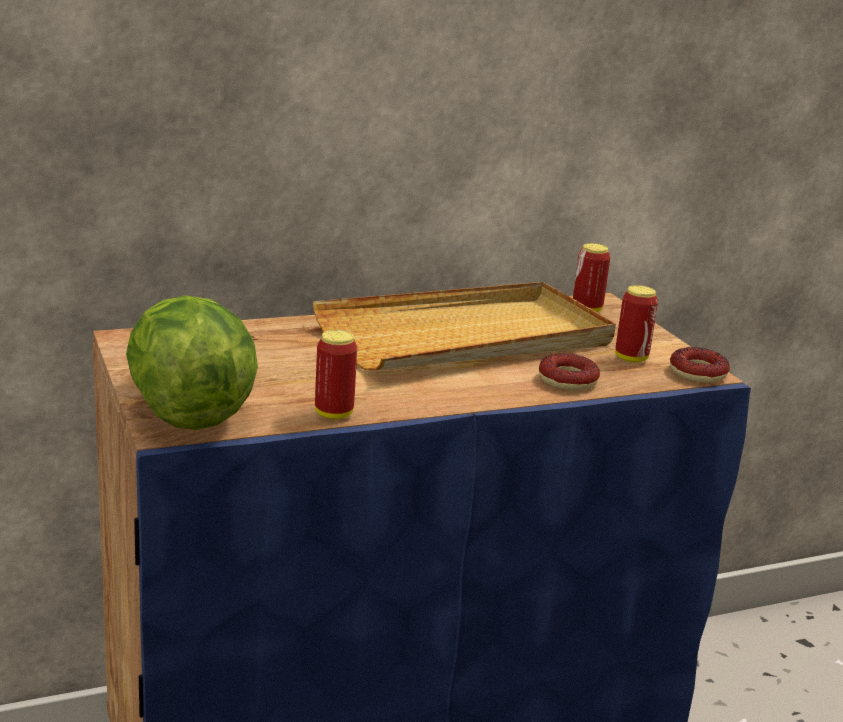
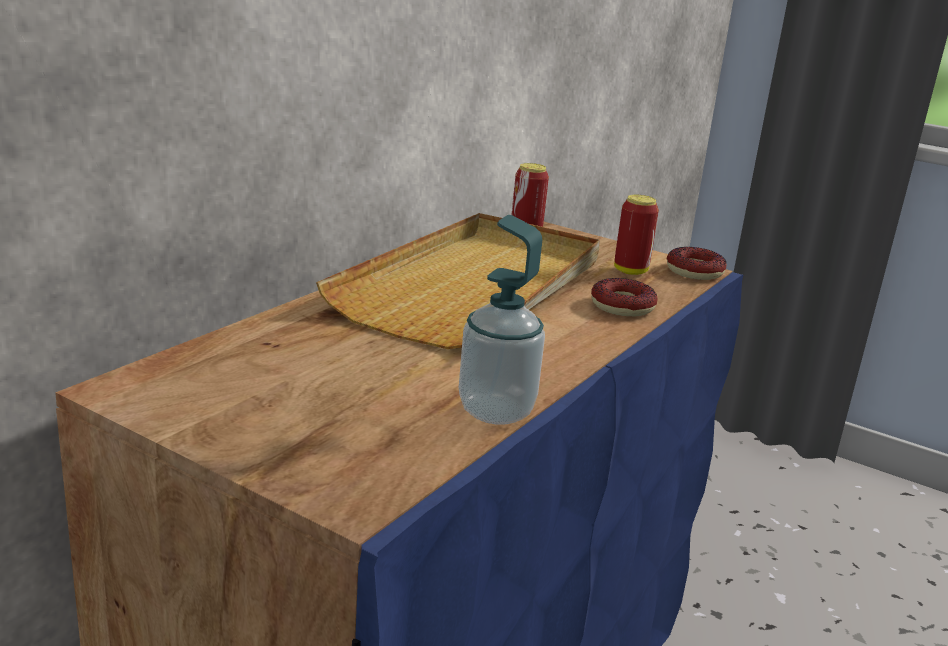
camera: 35 degrees left, 0 degrees up
(188, 410) = (340, 462): lettuce -> none
(334, 414) = (496, 411): can -> soap dispenser

